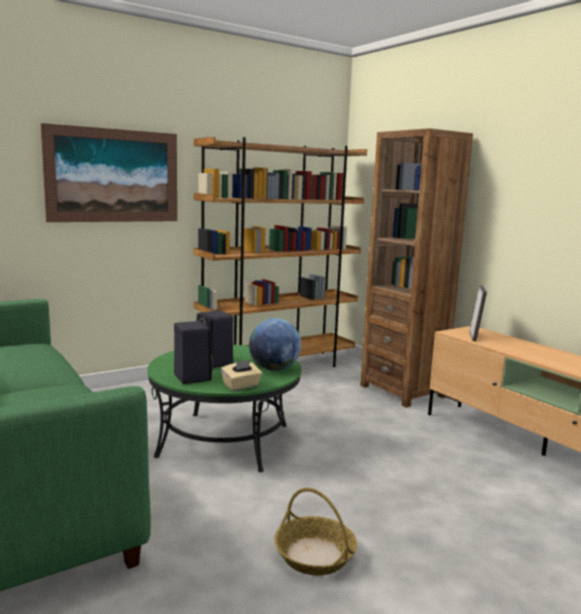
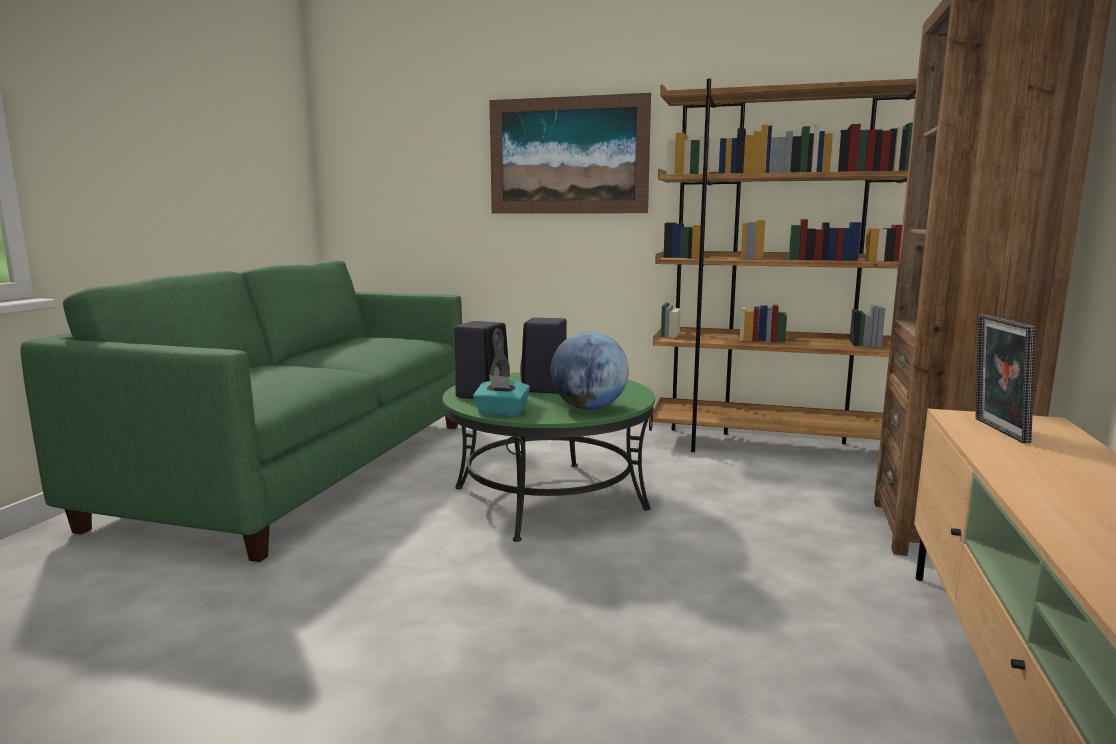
camera: 50 degrees right, 0 degrees up
(241, 386) = (501, 413): beige tissue box -> turquoise tissue box
(315, 555) = (378, 641): basket -> none
(475, 336) = (995, 430): picture frame -> picture frame turned 120 degrees clockwise

